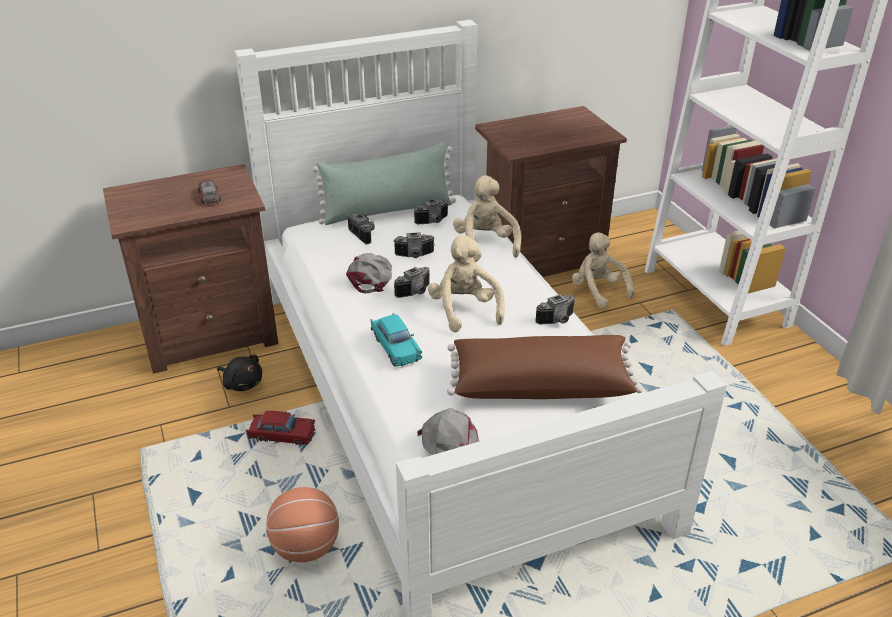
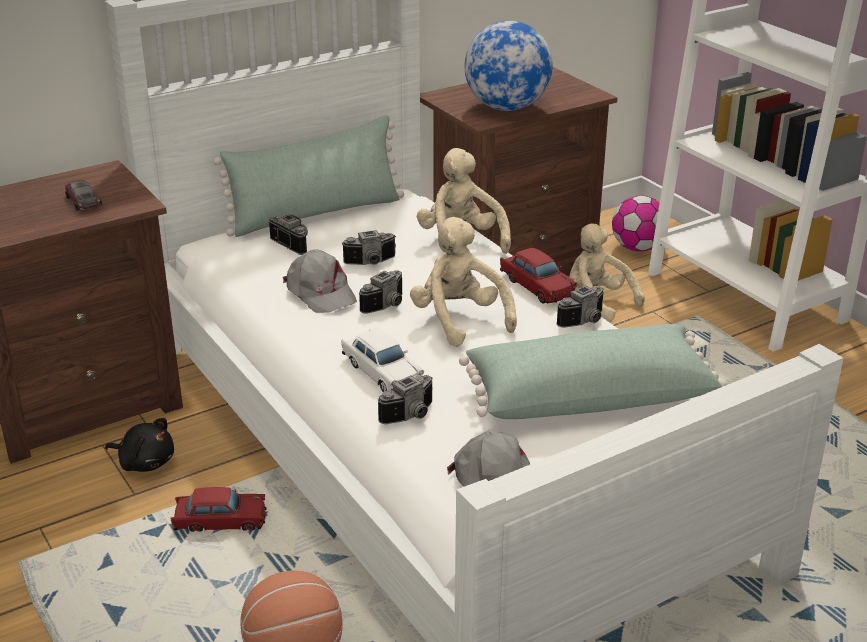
camera: 10 degrees left, 5 degrees down
(371, 276) = (320, 292): grey cap -> grey cap turned 150 degrees clockwise
(396, 346) = (382, 372): turquoise toy car -> white toy car
(433, 222) = (383, 221): camera -> camera (412, 416)
(531, 287) = (537, 286): none -> red toy car
(538, 141) = (506, 108): none -> globe
(540, 383) = (588, 396): brown pillow -> green pillow
(642, 249) = (637, 248): none -> football

